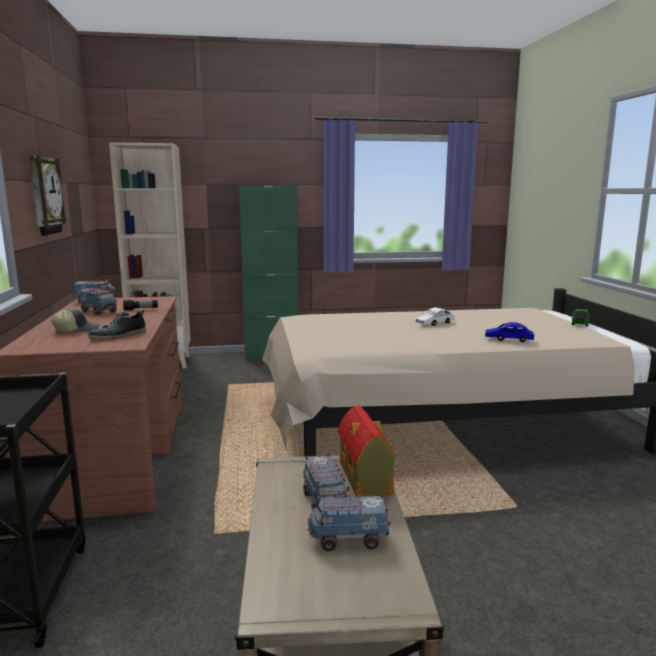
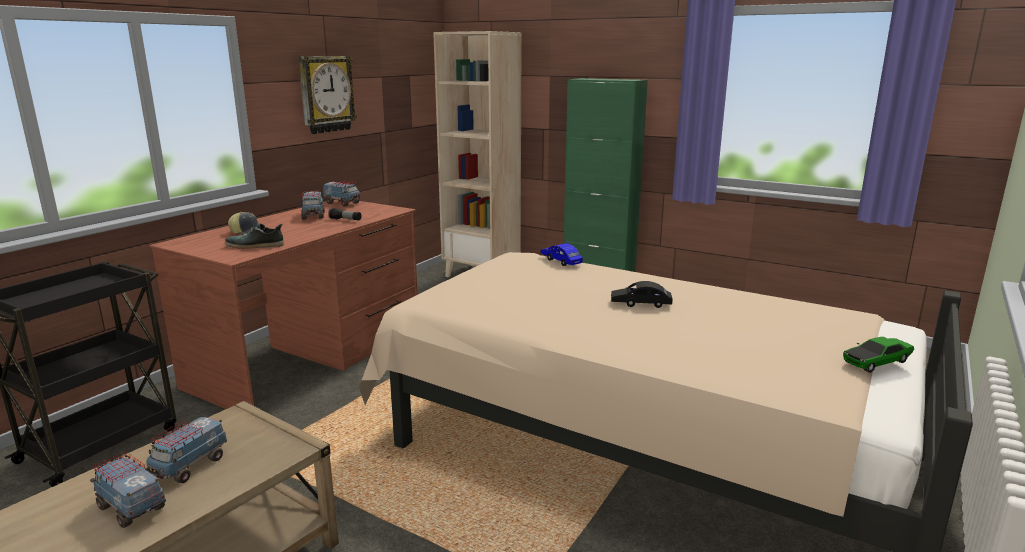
camera: 40 degrees right, 5 degrees up
(365, 478) = (260, 461): toy house -> none
(435, 323) = (640, 303): white toy car -> black toy car
(508, 339) = (670, 355): blue toy car -> blue toy car (561, 261)

